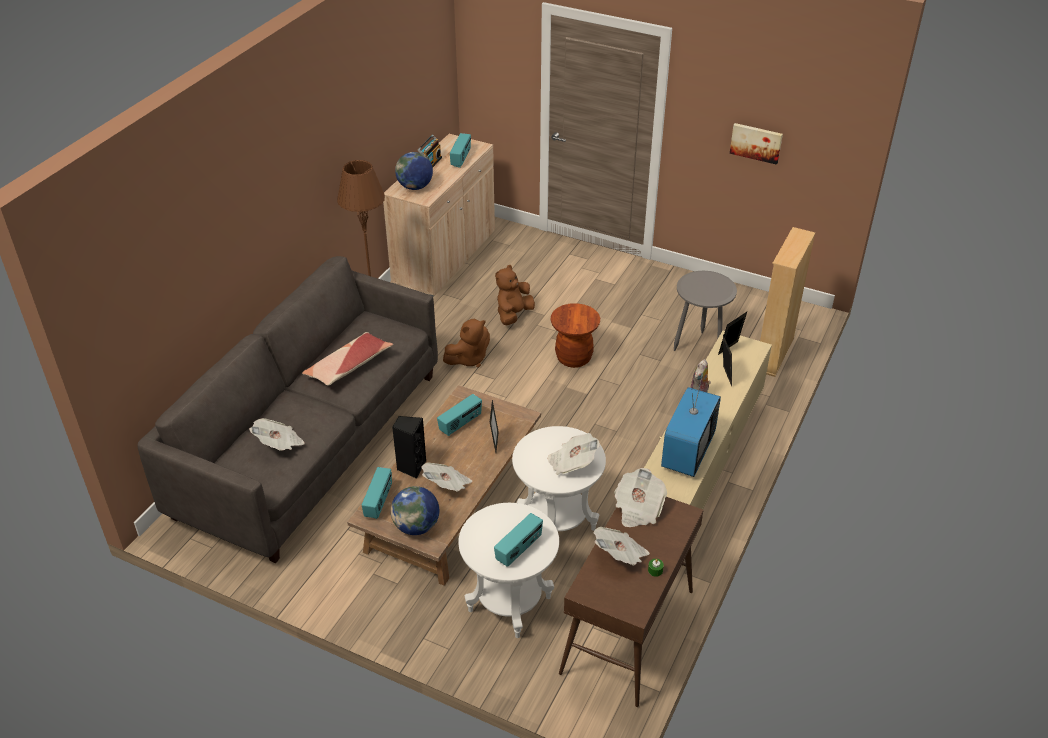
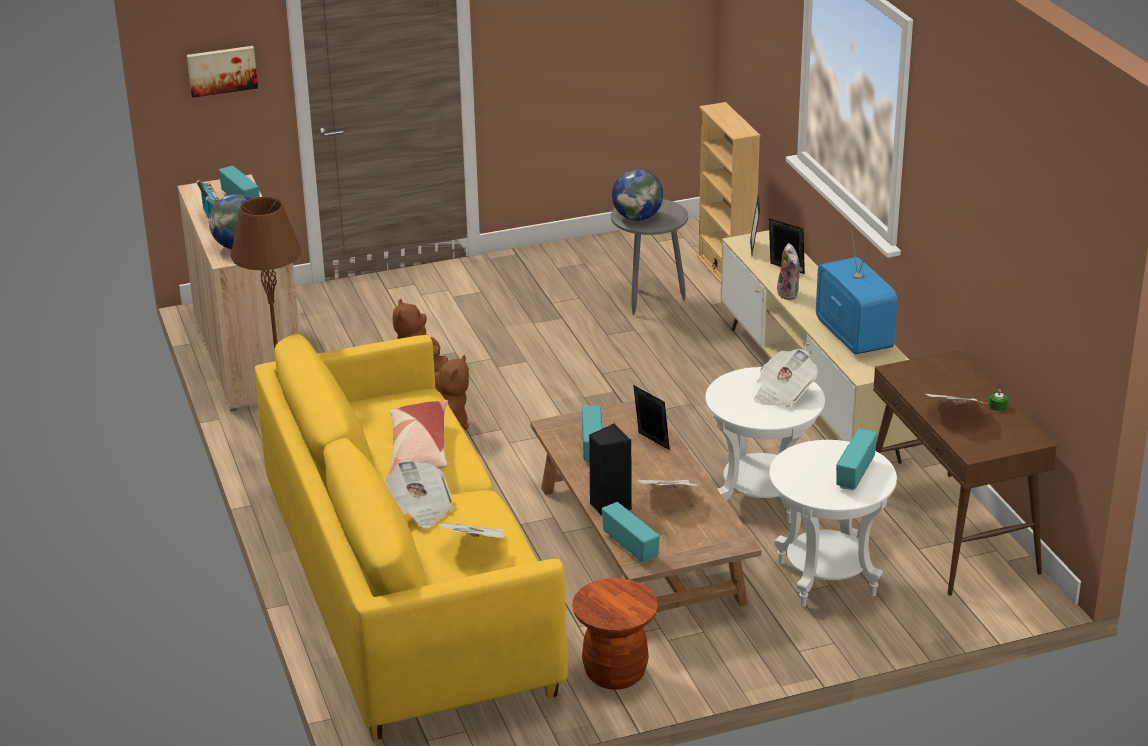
camera: 45 degrees left, 10 degrees down
(310, 443) = (406, 589): grey sofa -> yellow sofa
(416, 526) = (700, 541): globe -> globe (637, 217)
(519, 550) = (854, 474): radio -> radio turned 150 degrees counterclockwise
(573, 358) = (549, 370): brown stool -> brown stool (615, 673)
(638, 509) = (912, 378): newspaper -> newspaper (420, 509)
(756, 142) = (593, 36): picture -> picture (222, 70)

